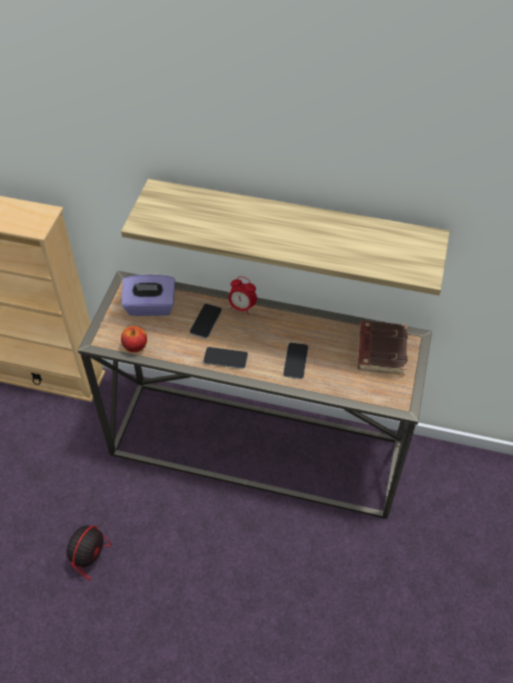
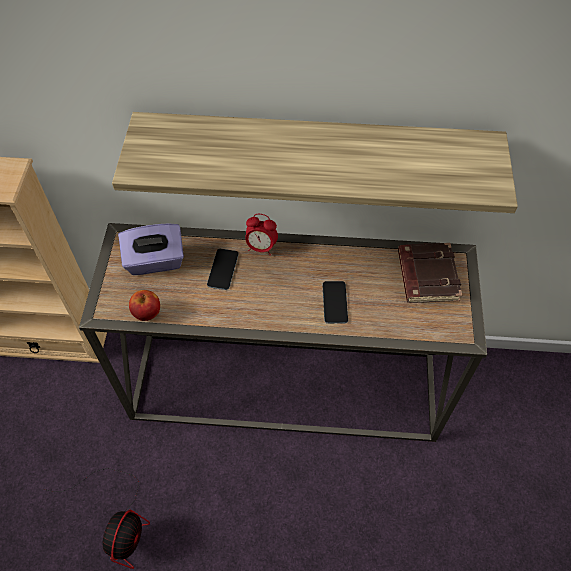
camera: 10 degrees left, 5 degrees up
(225, 358) = (255, 311): phone -> none

